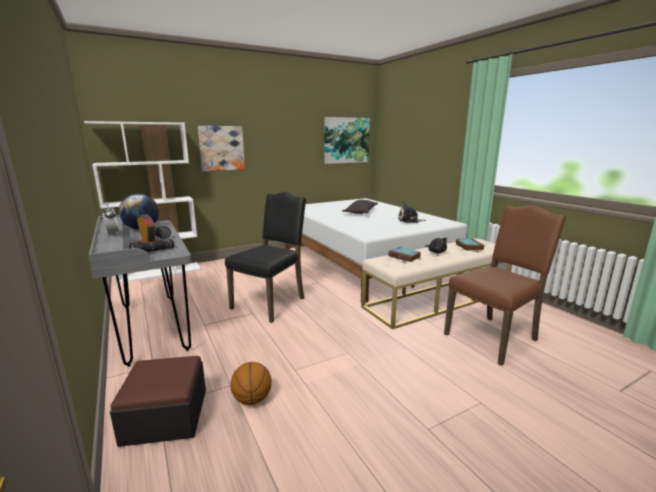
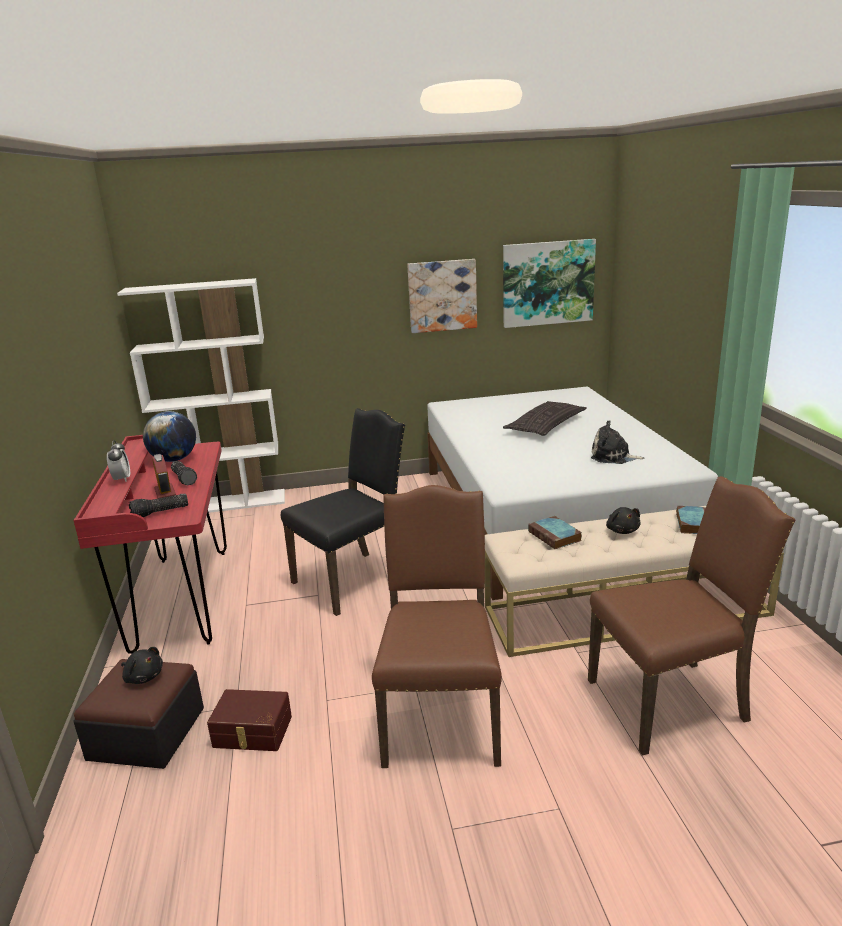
camera: 20 degrees right, 5 degrees up
(152, 327) = (182, 598): grey desk -> red desk
(165, 368) = (143, 677): none -> black plush toy
(221, 148) = (320, 312): picture -> picture (442, 295)
(252, 399) = (252, 733): basketball -> brown storage box
(376, 367) = (441, 717): none -> brown chair

